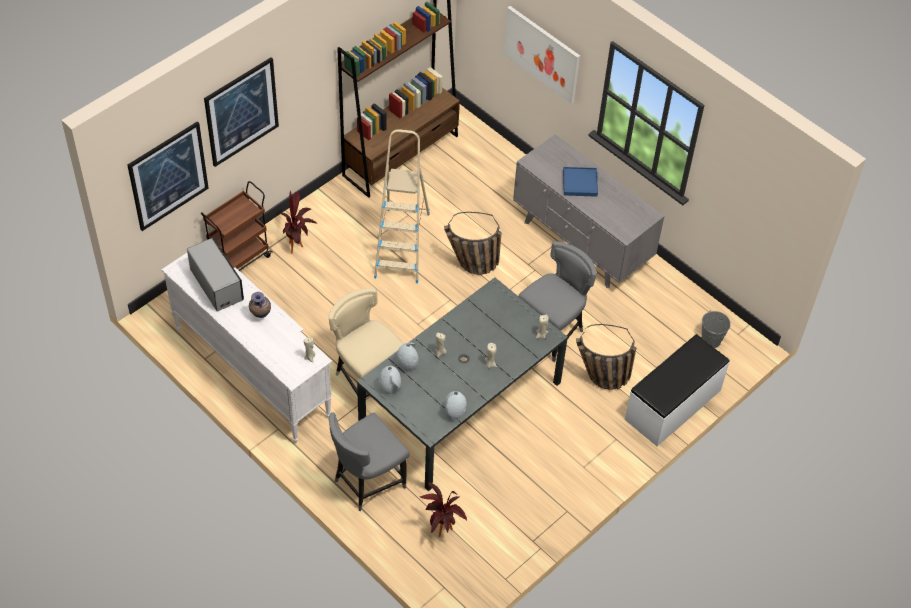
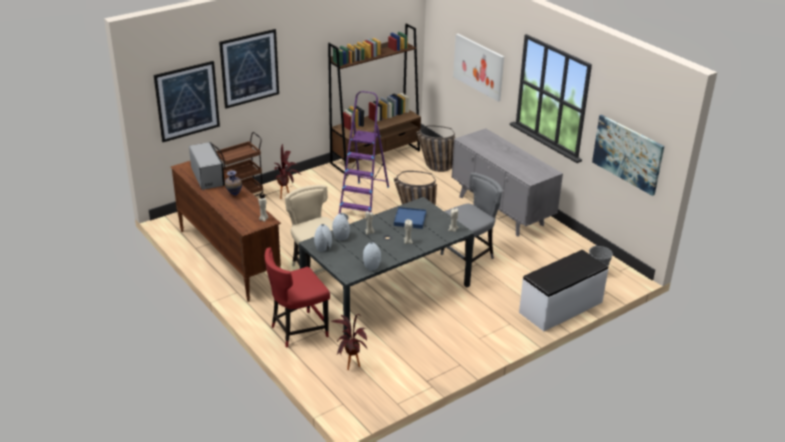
camera: 10 degrees right, 20 degrees down
(253, 372) = (229, 258): white cabinet -> brown cabinet
(367, 482) = (297, 330): grey chair -> red chair
(402, 245) = (364, 201): beige step ladder -> purple step ladder
(580, 183) = (499, 152): blue tray -> blue tray (410, 219)
(599, 378) = (502, 286): basket -> basket (433, 166)
(750, 213) = (627, 154): none -> picture

